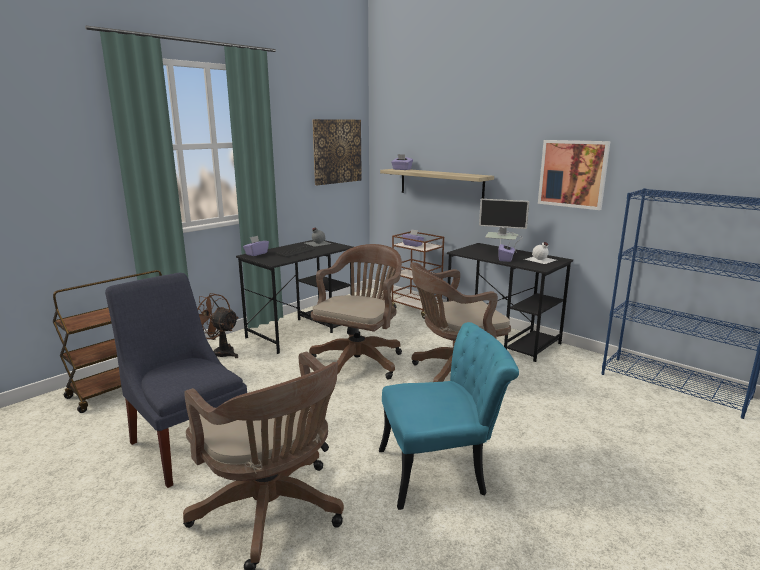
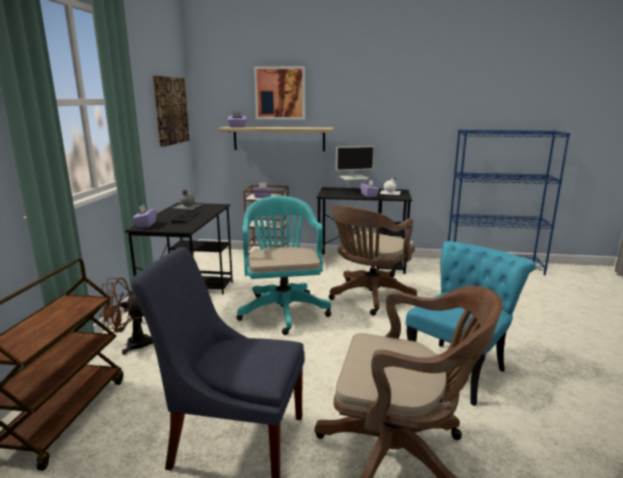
camera: 35 degrees left, 0 degrees up
(359, 360) = (283, 309): brown office chair -> turquoise office chair
(573, 174) = (403, 122): picture -> picture (280, 93)

